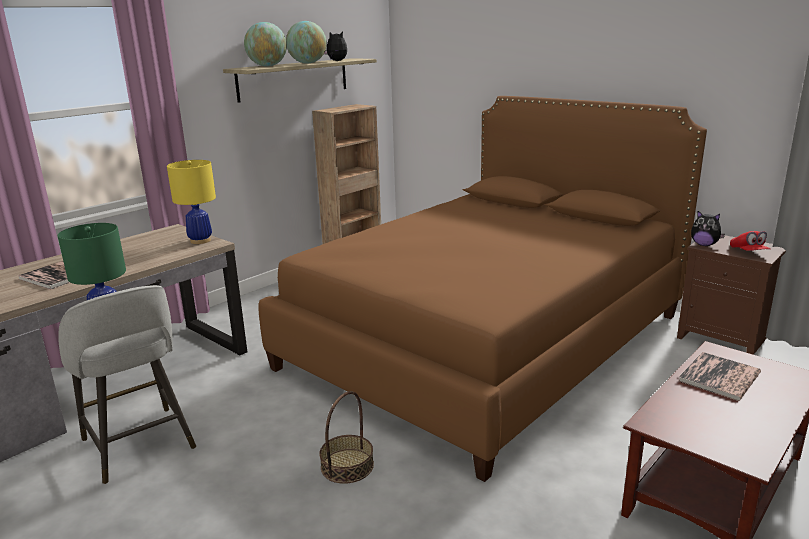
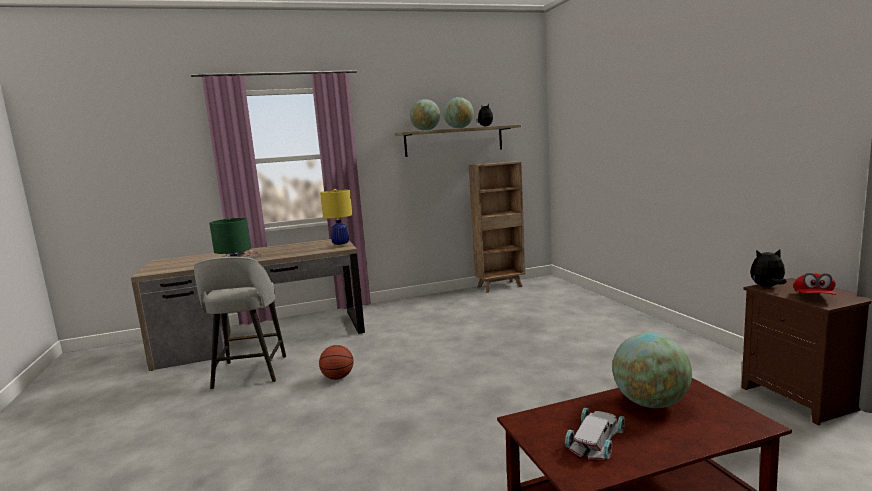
camera: 30 degrees right, 10 degrees down
(280, 420) = (338, 378): none -> basketball
(347, 466) = (345, 416): basket -> none
(487, 340) = (543, 356): brown bed -> none
(704, 245) = (767, 287): plush toy -> plush toy turned 120 degrees clockwise
(719, 377) = (650, 403): book -> globe
(723, 422) = (597, 439): none -> white toy car

